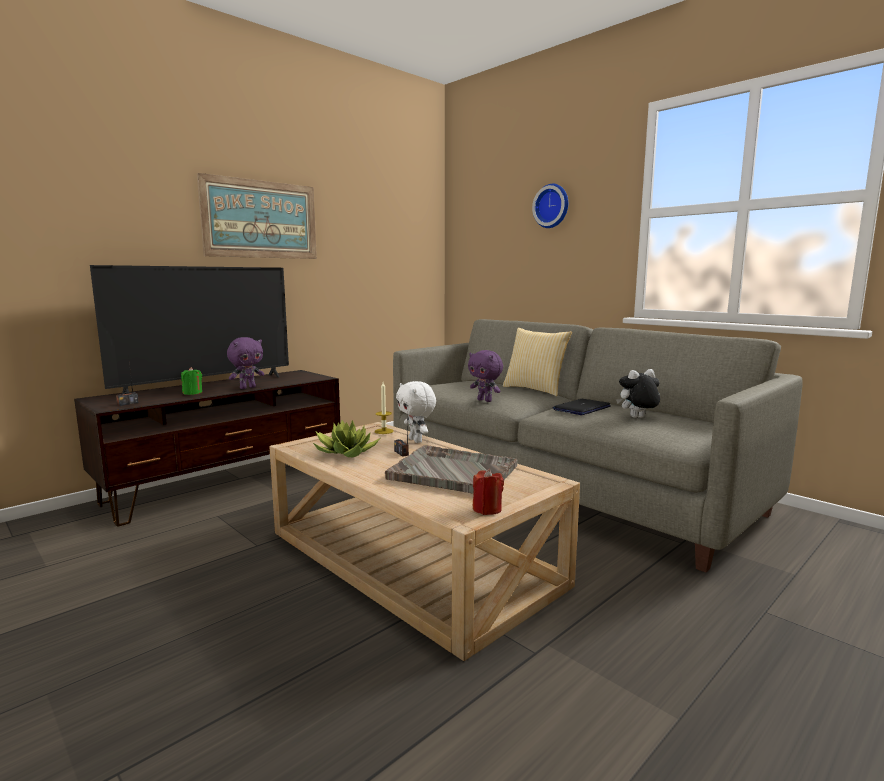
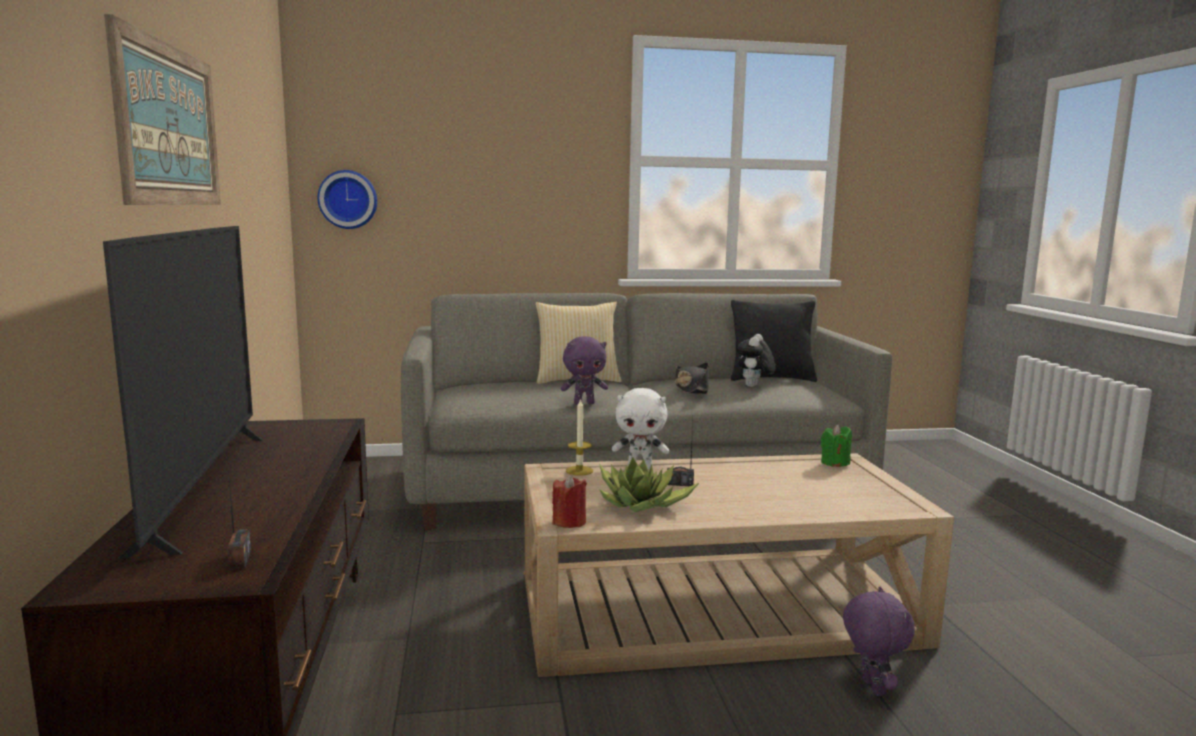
camera: 55 degrees left, 0 degrees up
(192, 393) = (257, 504): green candle -> green candle (835, 463)
(247, 387) = (305, 467): purple plush toy -> purple plush toy (871, 687)
(452, 472) = (780, 481): grey tray -> none
(487, 509) = (900, 495): red candle -> red candle (569, 522)
(552, 206) = (505, 137): wall clock -> wall clock (348, 199)
(581, 408) = (691, 388): laptop -> black hat
(686, 418) = (771, 378): none -> black pillow

